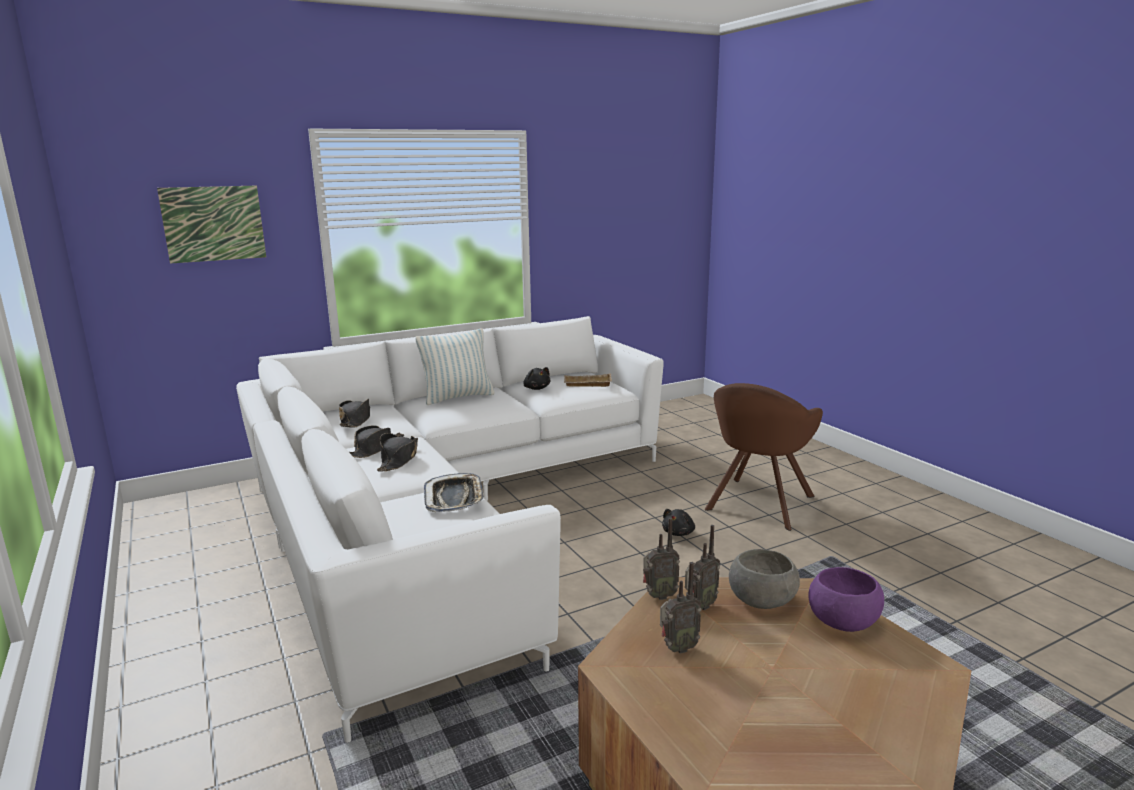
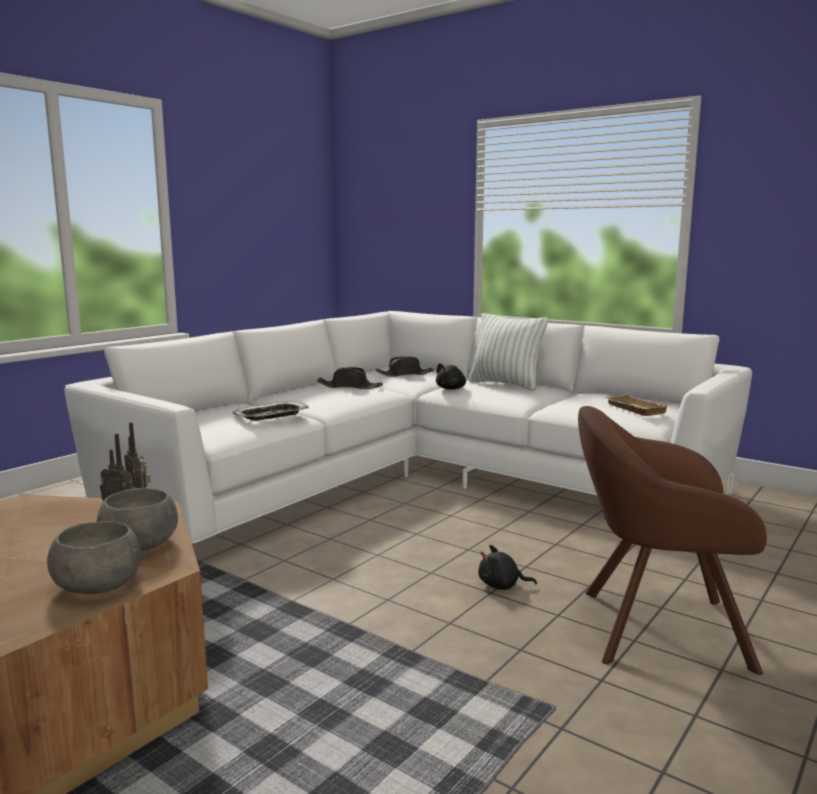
camera: 65 degrees right, 5 degrees down
(213, 223) = (406, 204): picture -> none
(398, 459) = (335, 394): black hat -> none
(536, 388) = (582, 398): black plush toy -> black plush toy (451, 389)
(677, 648) = (46, 520): radio -> none
(842, 620) = (99, 585): purple bowl -> grey bowl

